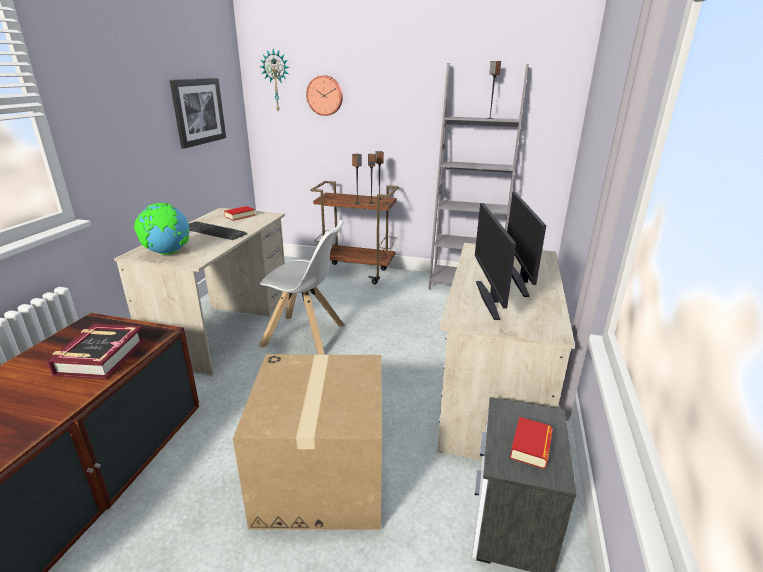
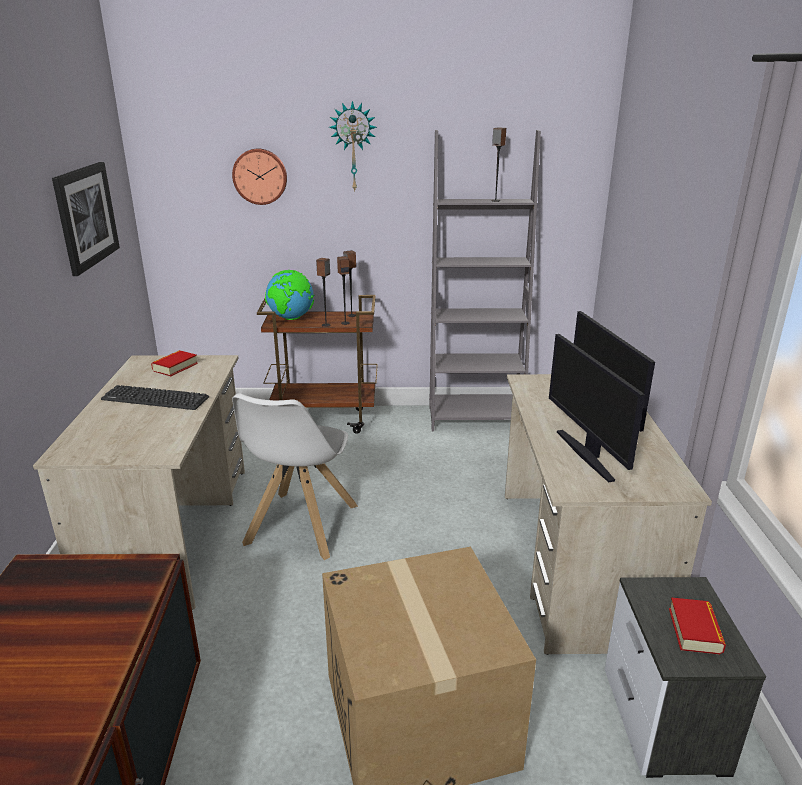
camera: 15 degrees left, 0 degrees up
(100, 357) = (86, 623): book -> none
(167, 253) = (112, 445): globe -> globe (291, 318)
(276, 81) = (183, 158): wall clock -> wall clock (353, 147)
(306, 336) = (300, 526): chair -> chair turned 105 degrees clockwise

